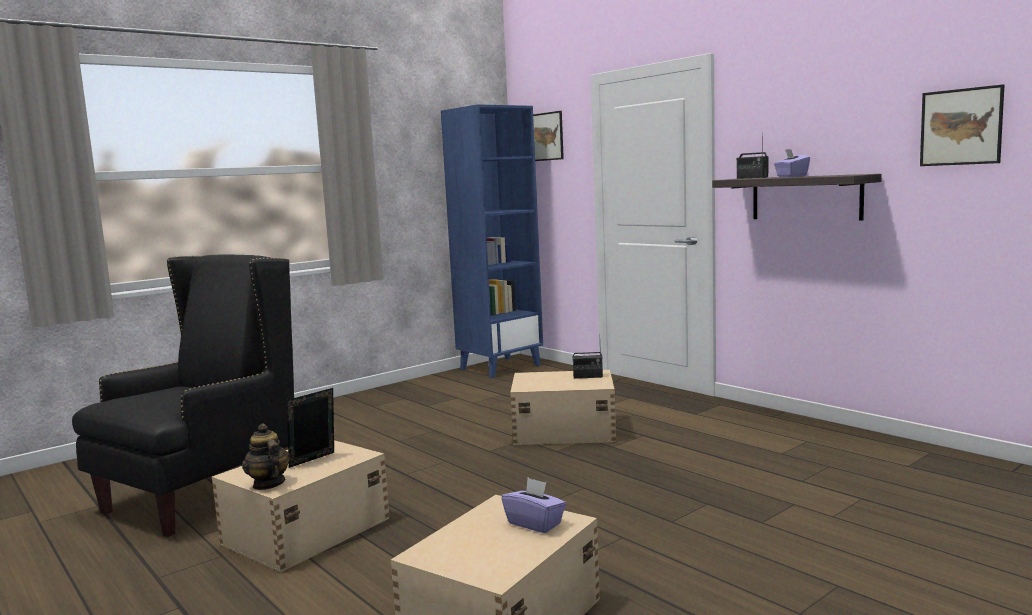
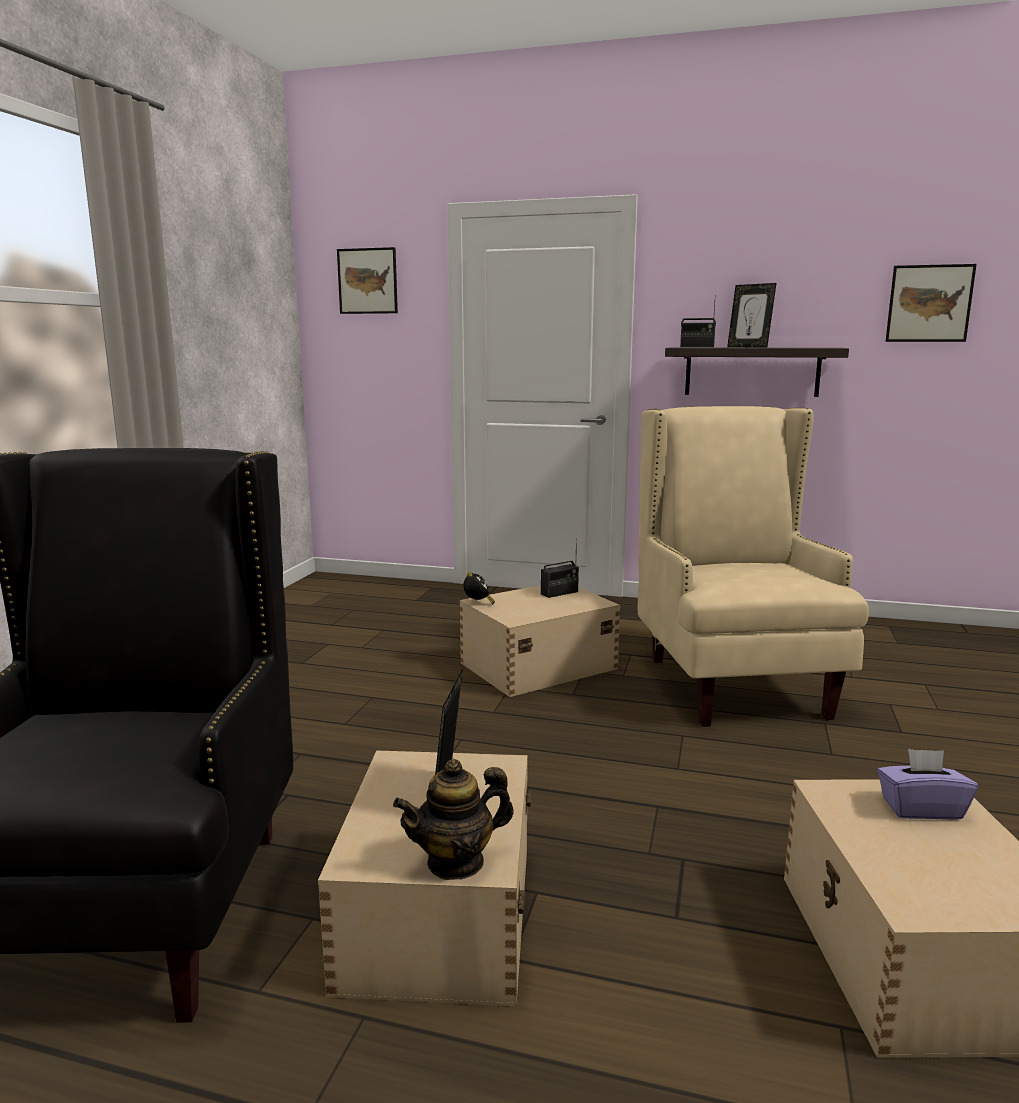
camera: 35 degrees left, 5 degrees up
(268, 484) = (456, 862): teapot -> teapot turned 45 degrees counterclockwise
(500, 367) = (319, 592): blue bookcase -> none
(520, 376) = (478, 604): none -> alarm clock
(683, 467) = (733, 685): none -> beige armchair
(791, 176) = (748, 347): purple tissue box -> picture frame

